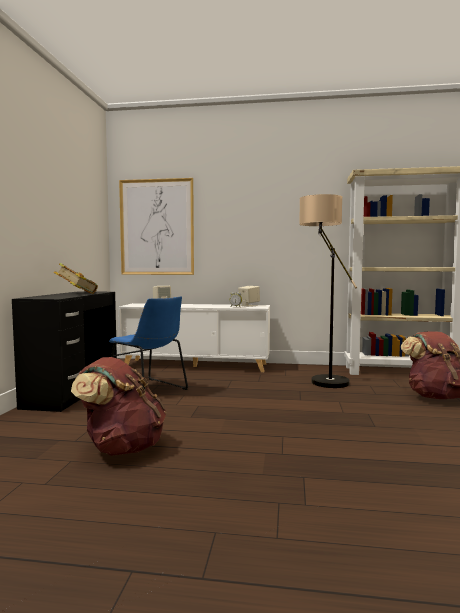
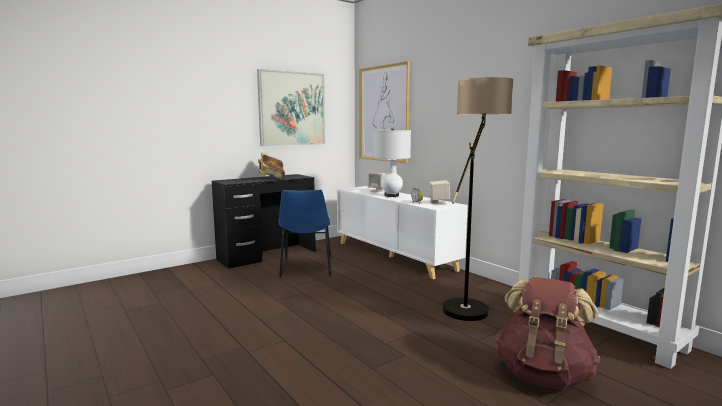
camera: 45 degrees right, 5 degrees up
(70, 214) = (292, 109): none -> picture
(122, 448) = (193, 305): brown backpack -> none
(192, 305) = (391, 195): none -> white table lamp

